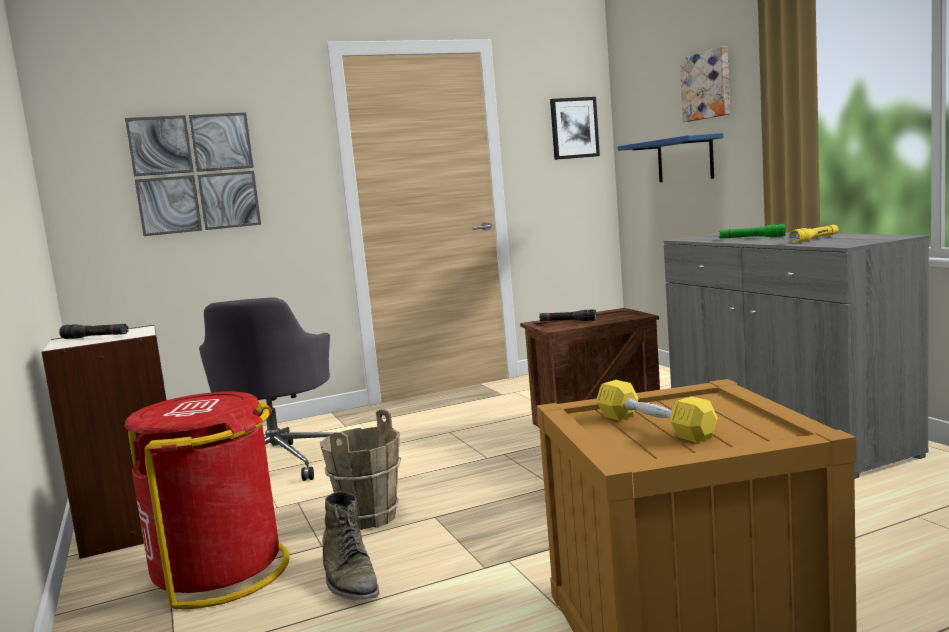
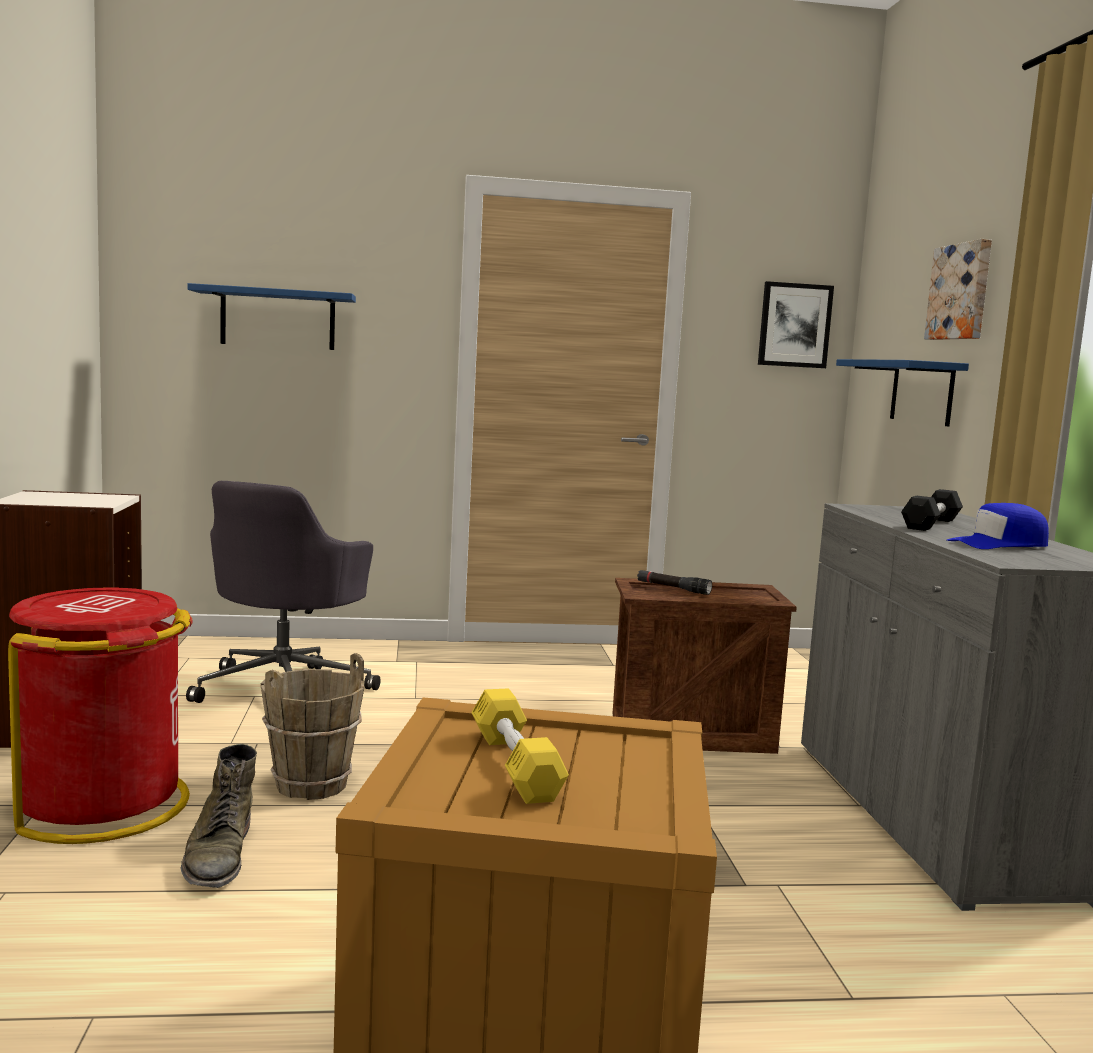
camera: 15 degrees right, 0 degrees up
(95, 337) = (59, 497): black flashlight -> none
(195, 173) = (278, 319): picture -> blue shelf
(751, 238) = (931, 524): green flashlight -> black dumbbell
(815, 239) = (999, 544): yellow flashlight -> blue cap

